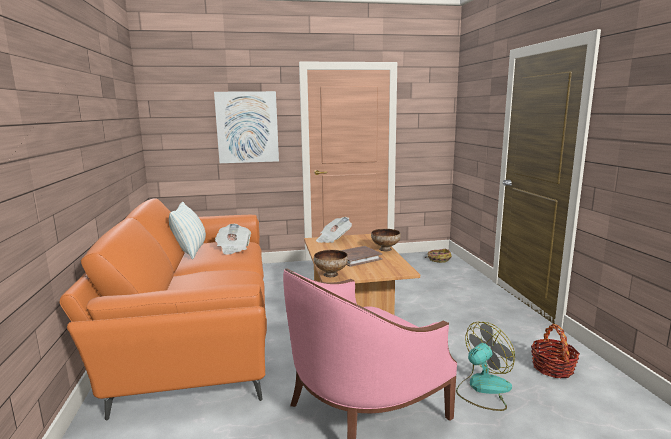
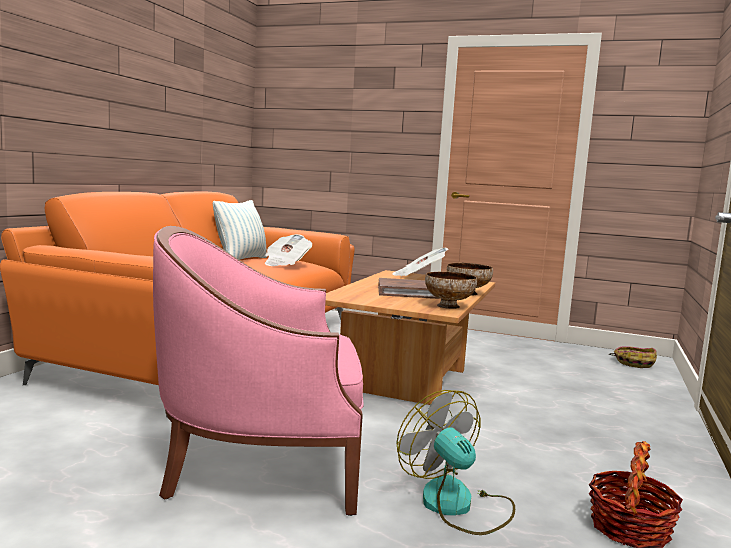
camera: 30 degrees right, 5 degrees down
(247, 127) = (370, 125): picture -> none
(331, 274) = (339, 295): bowl -> bowl (449, 306)
(483, 389) = (457, 505): fan -> fan turned 120 degrees counterclockwise

